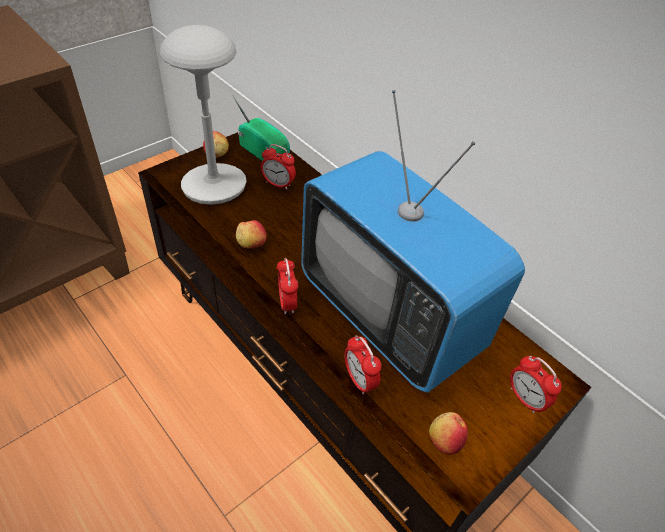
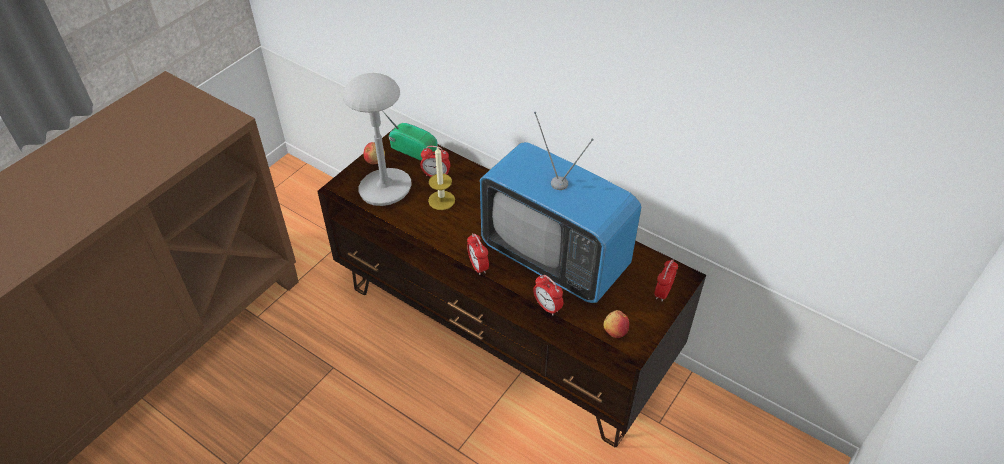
camera: 10 degrees left, 0 degrees up
(251, 243) = (434, 229): apple -> none
(273, 213) = (441, 200): none -> candle
(525, 399) = (663, 293): alarm clock -> alarm clock turned 75 degrees clockwise

